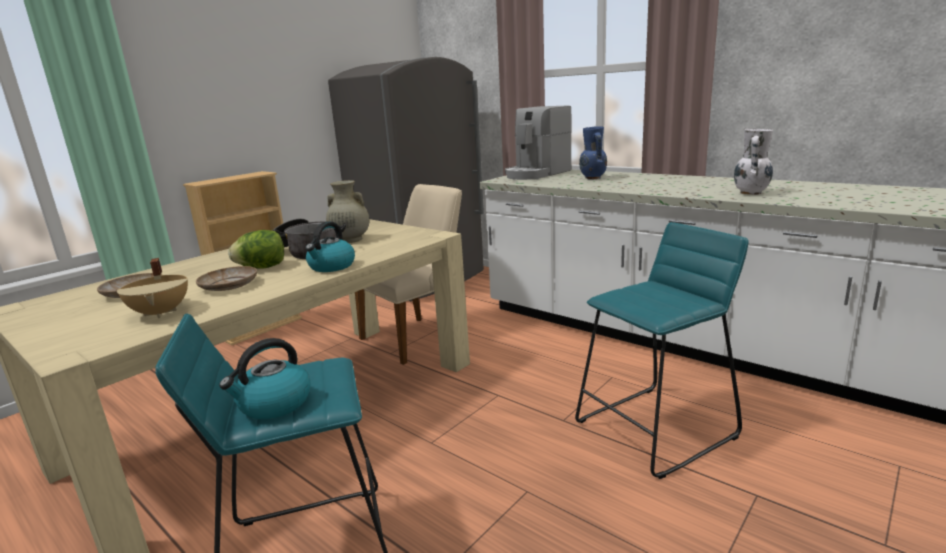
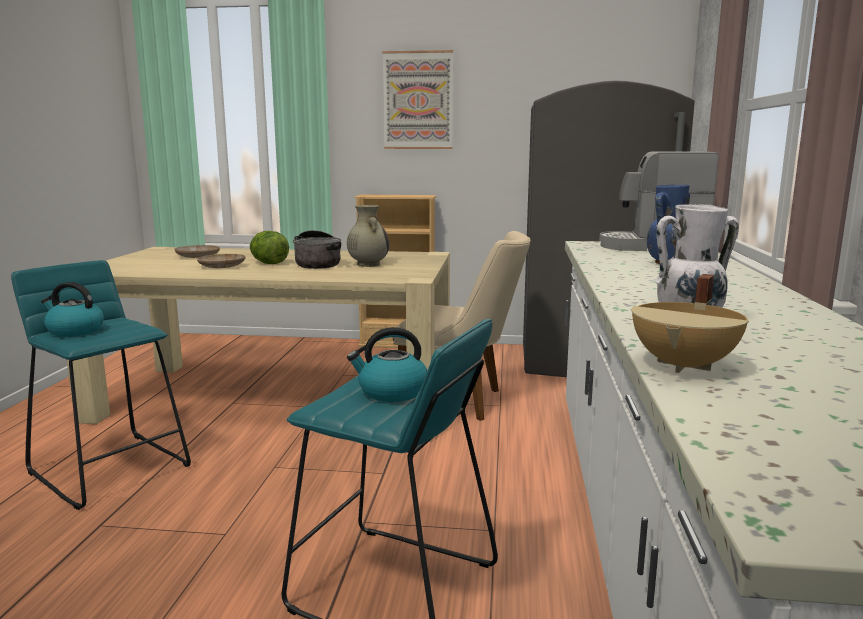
camera: 55 degrees right, 5 degrees down
(162, 312) = (161, 267): beige cooking pot -> beige cooking pot (685, 366)
(225, 75) = (418, 100): none -> picture
(331, 266) = (285, 274): kettle -> kettle (391, 392)

